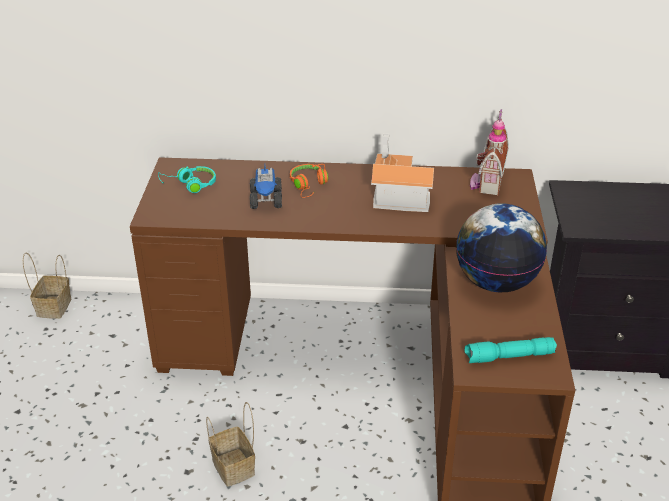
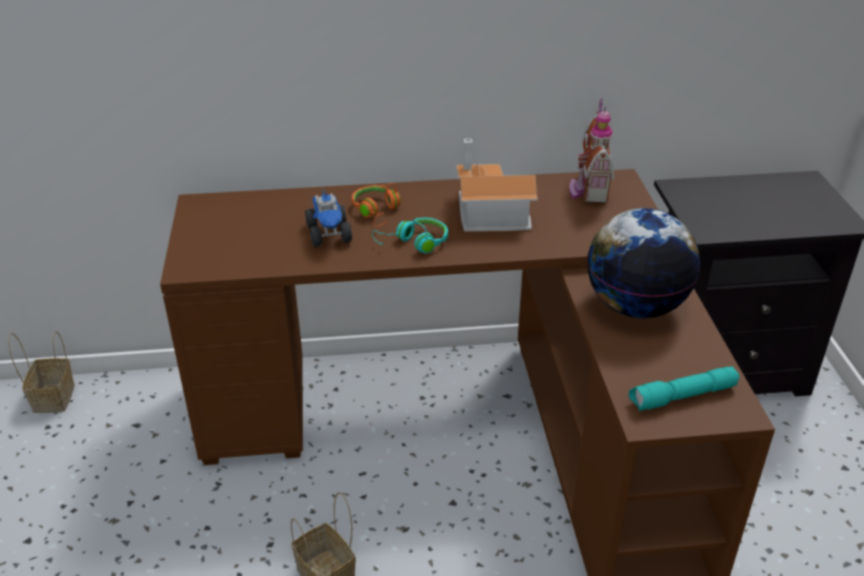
camera: 10 degrees left, 0 degrees up
(190, 185) = (227, 225): turquoise headphones -> turquoise headphones (414, 243)

